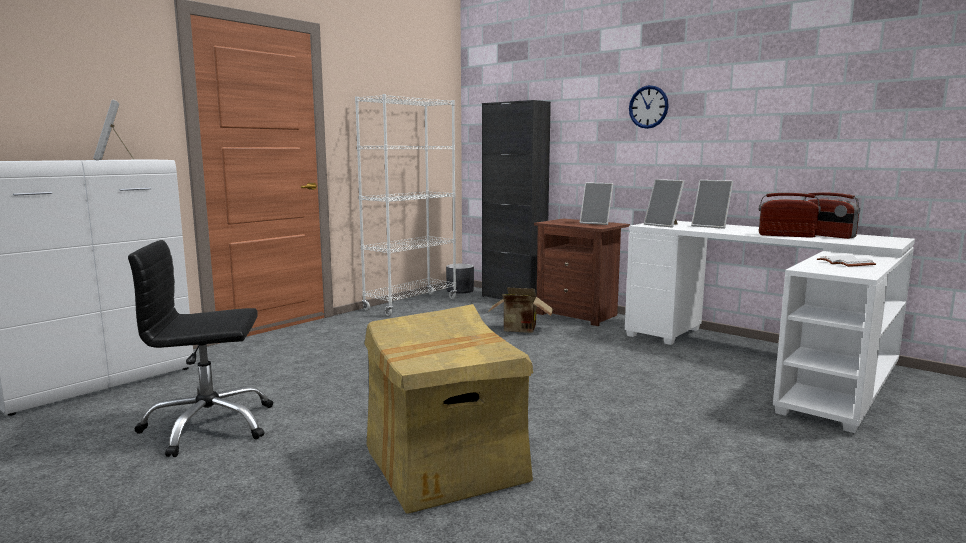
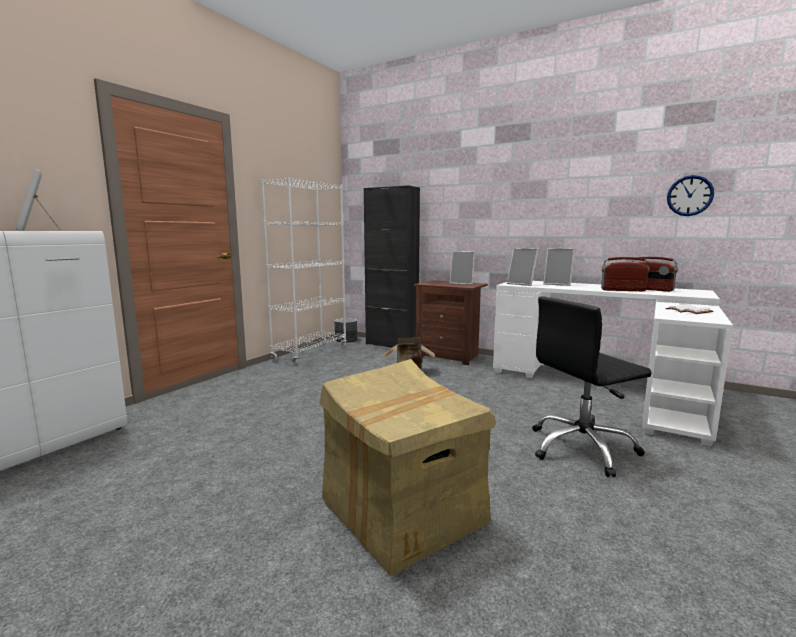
camera: 10 degrees left, 0 degrees up
(209, 426) = (156, 491): black office chair -> black office chair (582, 448)
(648, 107) = (501, 191): wall clock -> wall clock (689, 195)

